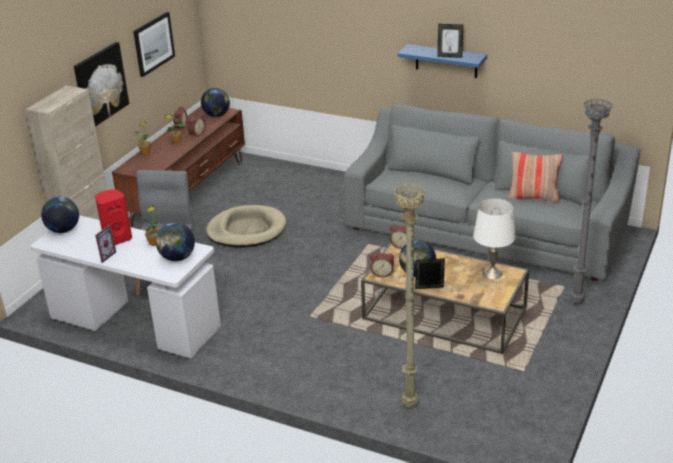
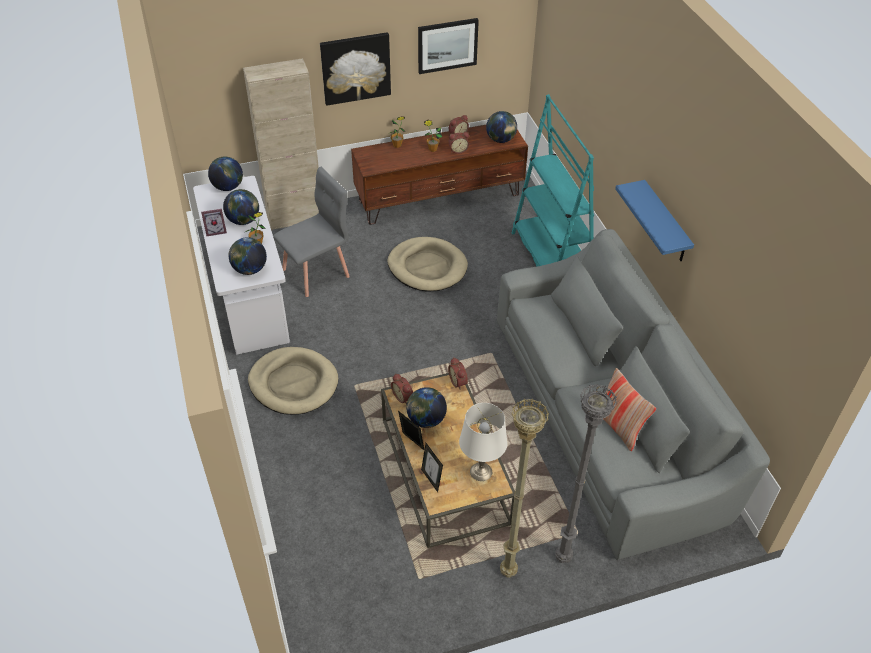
camera: 45 degrees right, 15 degrees up
(116, 239) = (243, 221): red speaker -> globe
(264, 344) = (293, 383): none -> beige dog bed
(321, 180) = (551, 258): none -> turquoise bookcase
(410, 404) = (302, 525): beige floor lamp -> beige floor lamp (509, 571)
(449, 56) = (654, 222): picture frame -> picture frame (431, 479)

